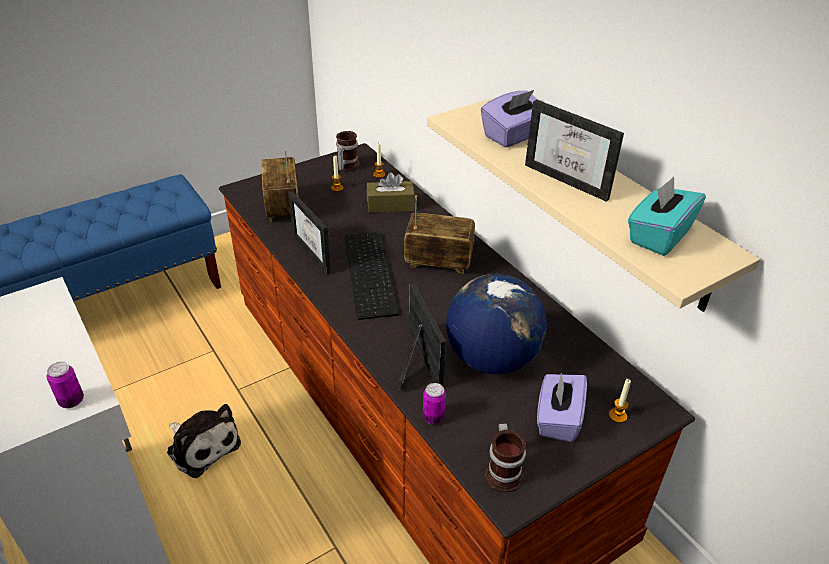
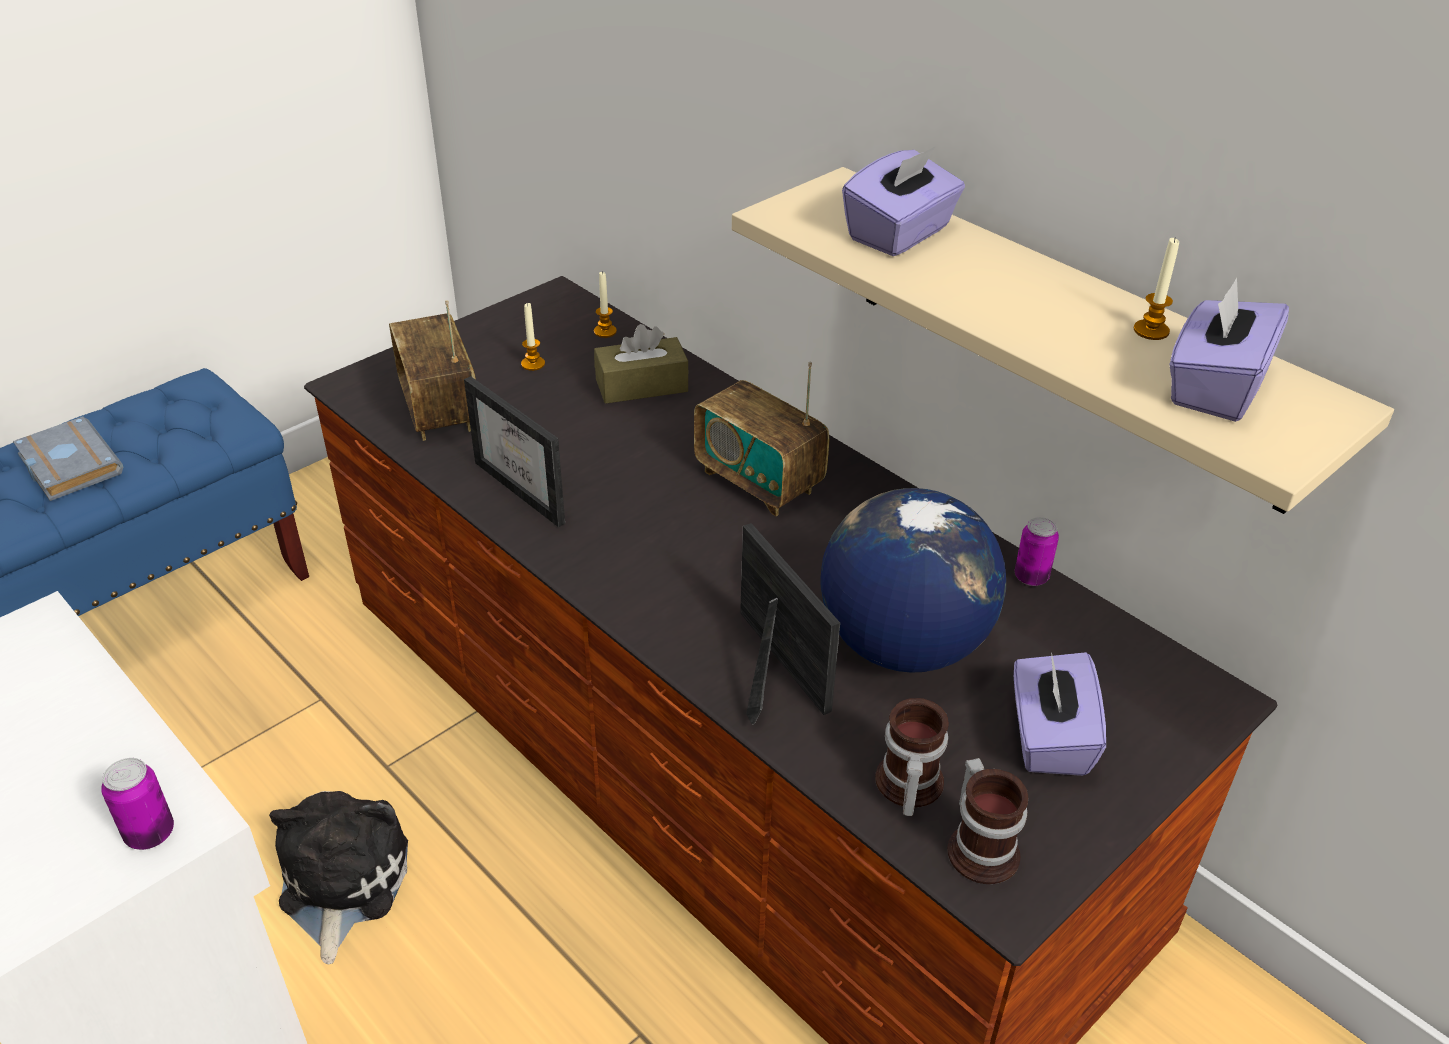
camera: 10 degrees left, 0 degrees up
(101, 216) = (66, 465): none -> grey book
(202, 445) = (341, 883): plush toy -> plush toy turned 120 degrees counterclockwise
(345, 165) = (538, 320): mug -> mug (905, 786)
(372, 274) = (644, 516): keyboard -> none
(433, 417) = (828, 766): can -> can (1031, 577)
(438, 262) = (759, 482): radio -> radio turned 135 degrees counterclockwise
(572, 179) = (1031, 301): picture frame -> none
(617, 416) = (1148, 717): candle -> candle (1151, 331)
(658, 236) = (1214, 387): turquoise tissue box -> purple tissue box

